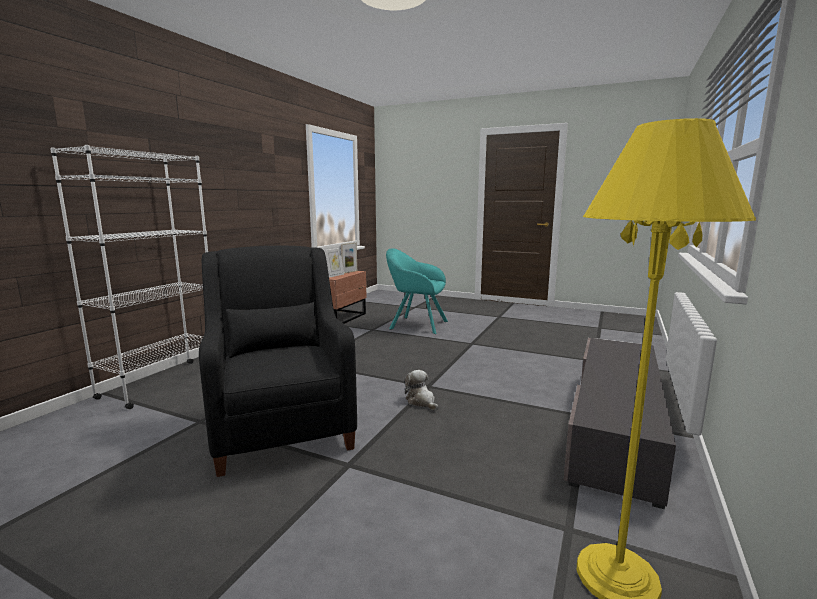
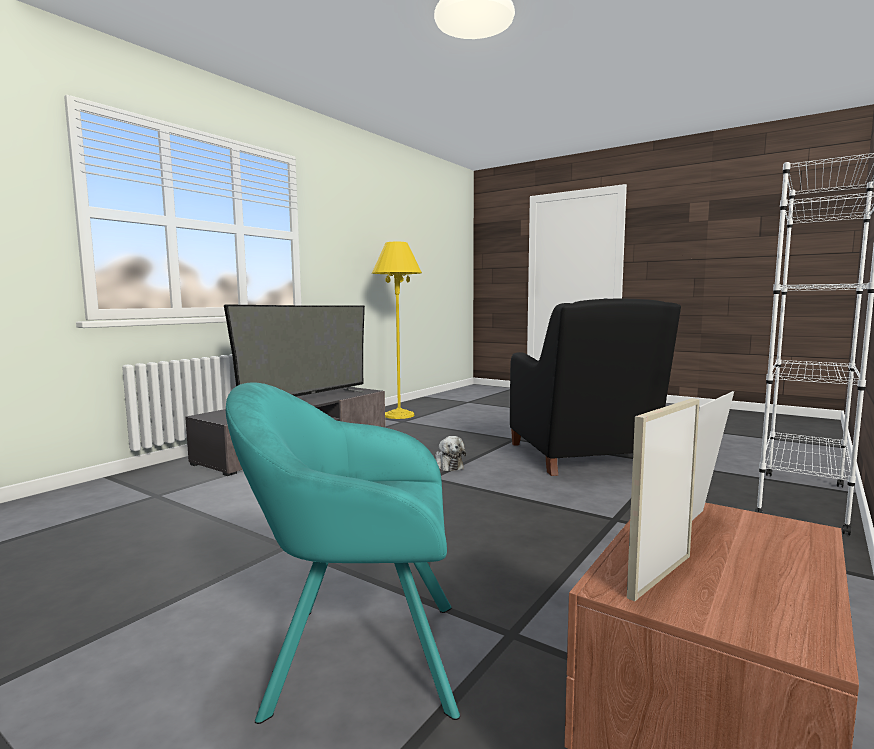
camera: 170 degrees left, 5 degrees down
(415, 324) = (355, 655): turquoise armchair -> turquoise armchair turned 150 degrees clockwise
(618, 381) = (307, 400): none -> television

